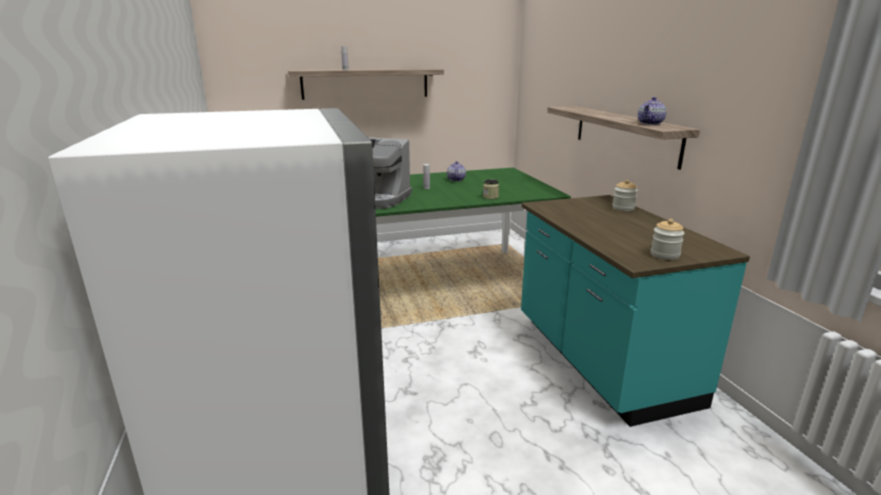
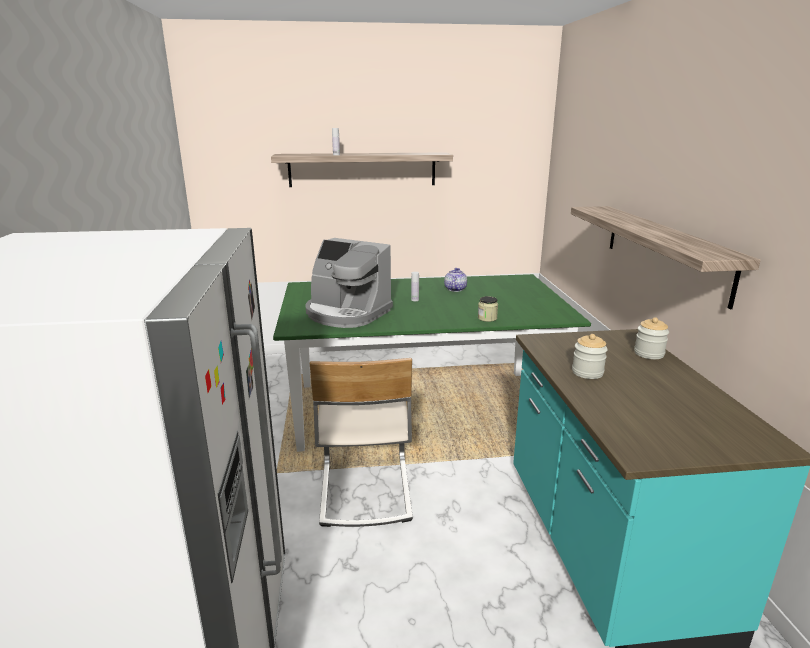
camera: 10 degrees right, 0 degrees up
(404, 341) = (364, 489): none -> beige chair
(650, 123) = (693, 244): teapot -> none
(664, 255) = (683, 443): jar -> jar (587, 372)

